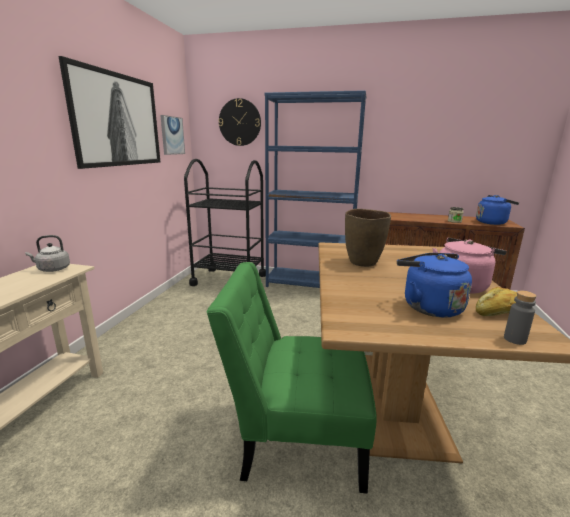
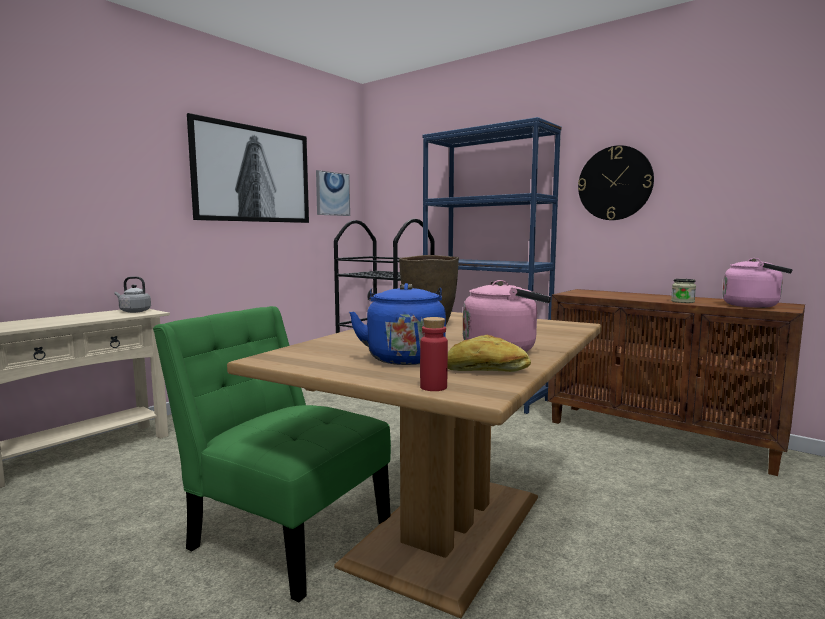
camera: 25 degrees right, 10 degrees down
(240, 122) = (413, 175): wall clock -> wall clock (615, 183)
(492, 222) = (754, 306): blue kettle -> pink kettle
(514, 339) = (433, 387): grey bottle -> red bottle

